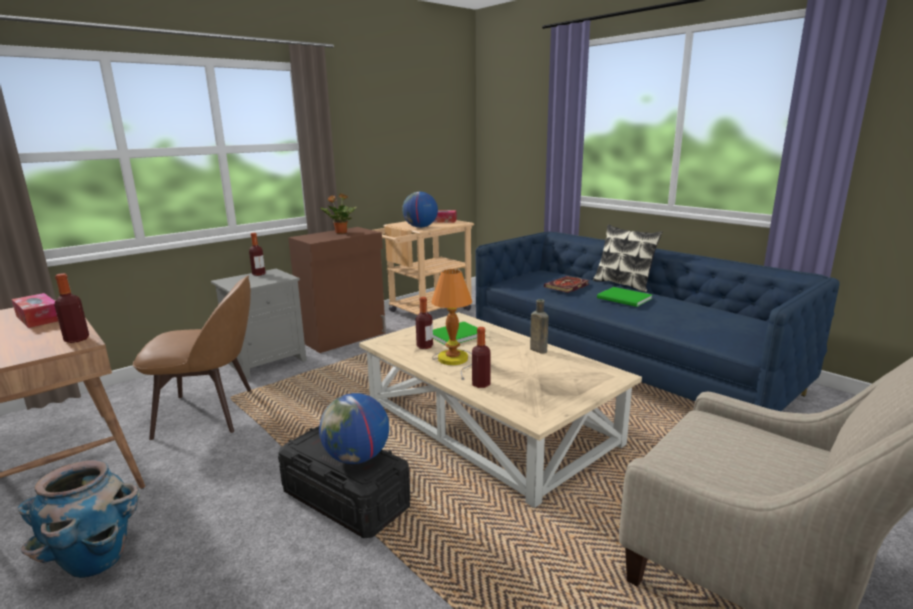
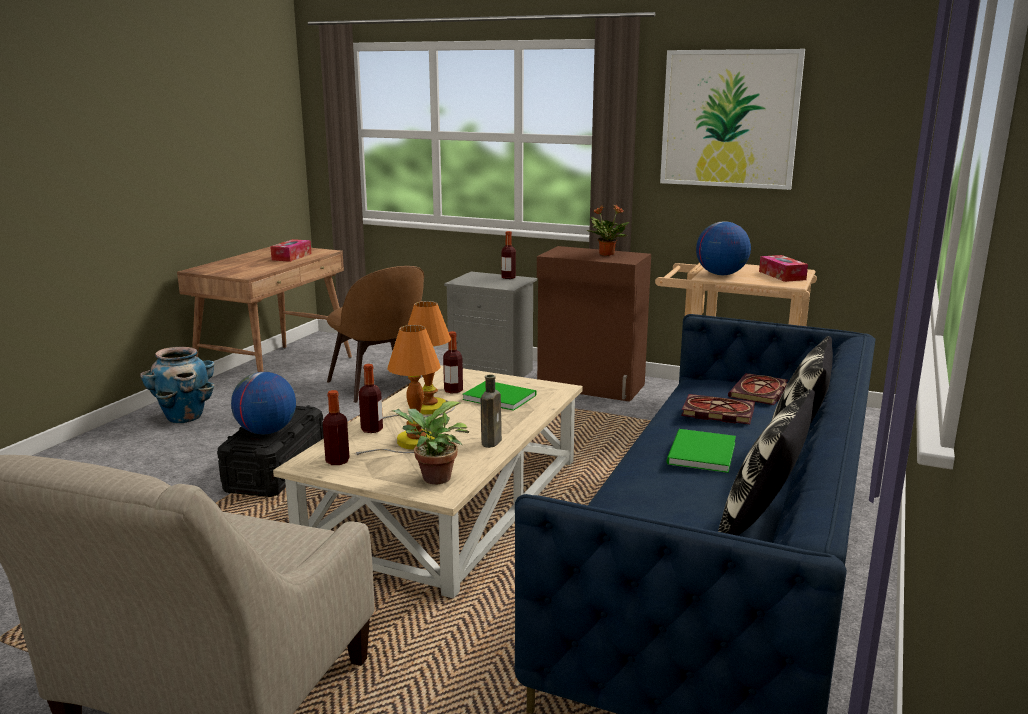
camera: 65 degrees right, 0 degrees up
(77, 339) = (253, 273): bottle -> bottle (337, 461)
(379, 125) = (729, 119): none -> picture
(521, 373) = (413, 443): none -> table lamp
(543, 275) = (759, 393): none -> book
(591, 375) = (432, 479): none -> potted plant
(711, 305) = (761, 523): none -> pillow

